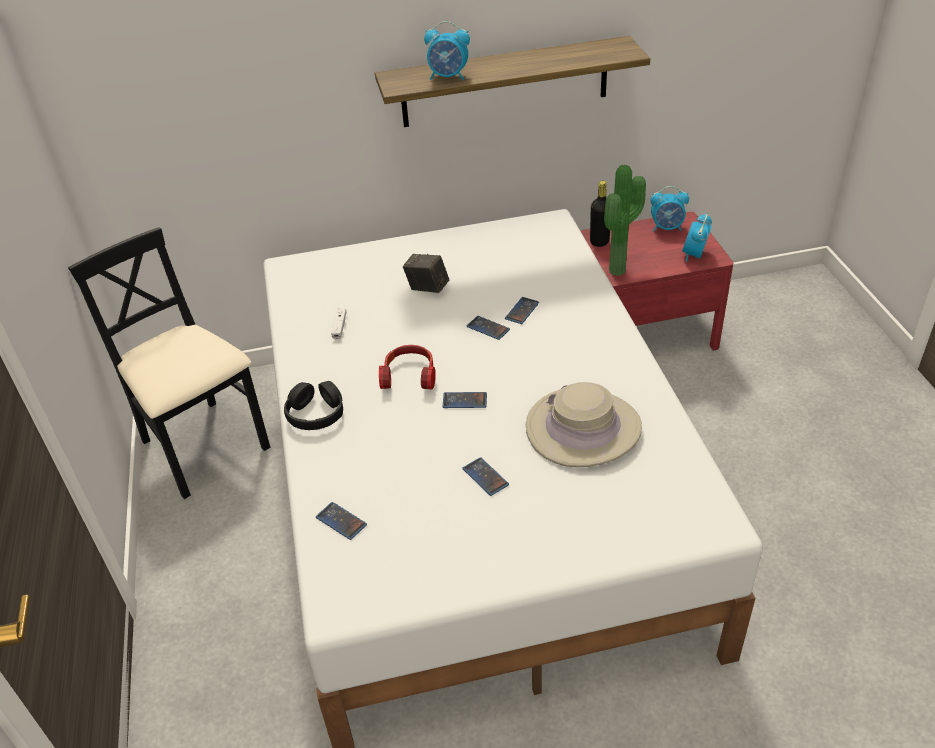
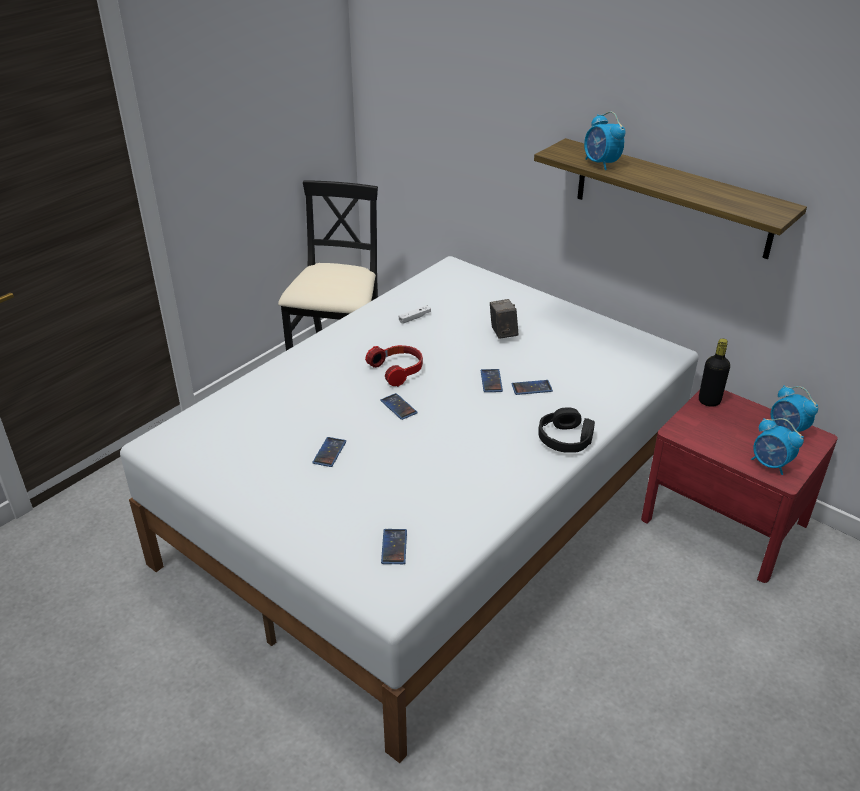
camera: 50 degrees right, 5 degrees down
(316, 413) = (319, 351): black headphones -> black headphones (565, 439)
(341, 521) = (231, 409): phone -> phone (394, 547)
(583, 428) = (428, 478): beige hat -> none
(620, 271) = (685, 430): potted plant -> none
(694, 255) = (770, 464): alarm clock -> alarm clock turned 120 degrees counterclockwise

